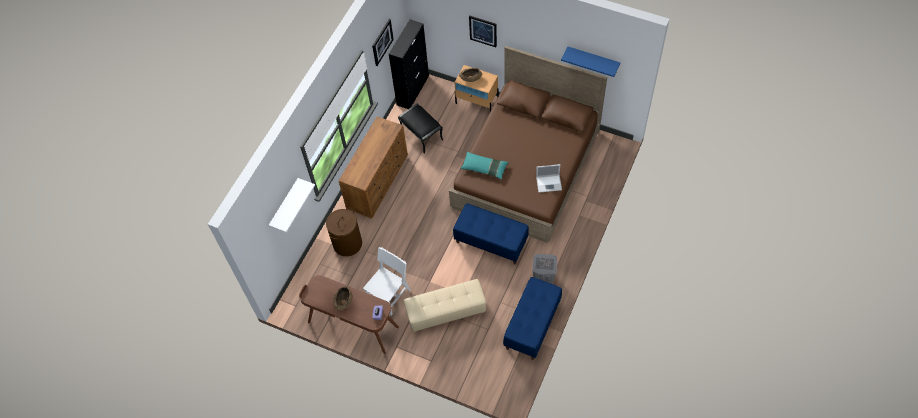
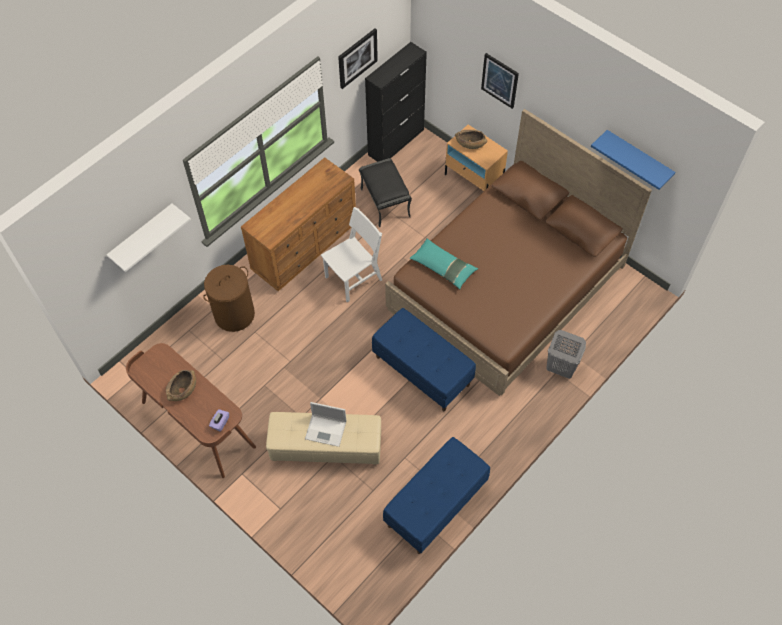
camera: 15 degrees right, 0 degrees up
(389, 295) = (260, 400): white chair -> white chair (353, 278)
(543, 279) = (475, 444): grey laundry basket -> grey laundry basket (560, 368)
(549, 183) = (524, 314): laptop -> laptop (326, 430)

